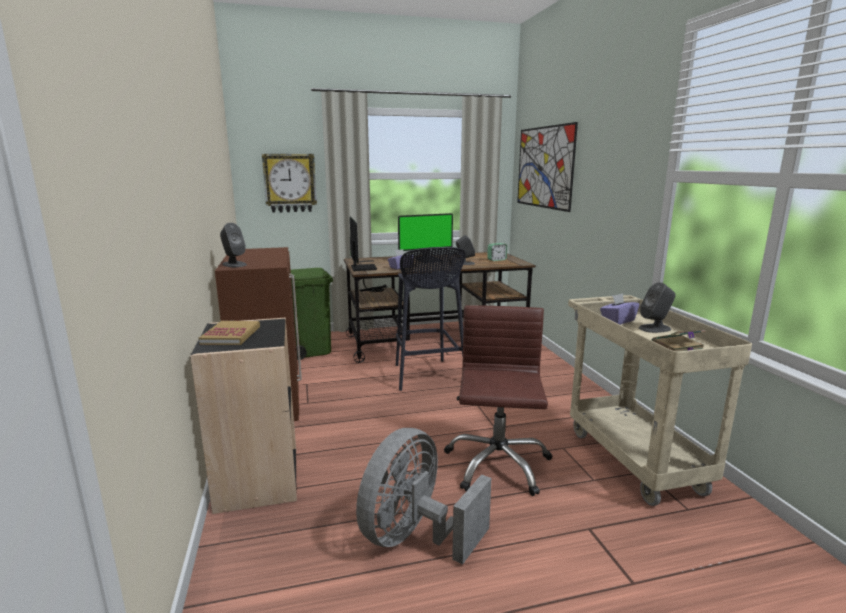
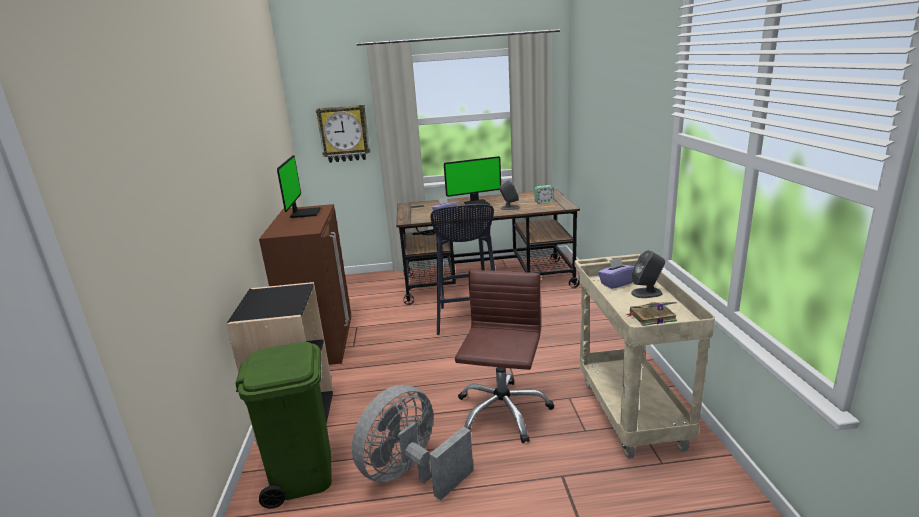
camera: 10 degrees right, 5 degrees up
(231, 335) = (263, 302): book -> none
(234, 264) = (277, 230): grey speaker -> none
(311, 350) = (369, 290): green trash can -> green trash can (302, 474)
(362, 268) = (408, 216): monitor -> monitor (304, 213)
(544, 167) = (589, 107): picture -> none

